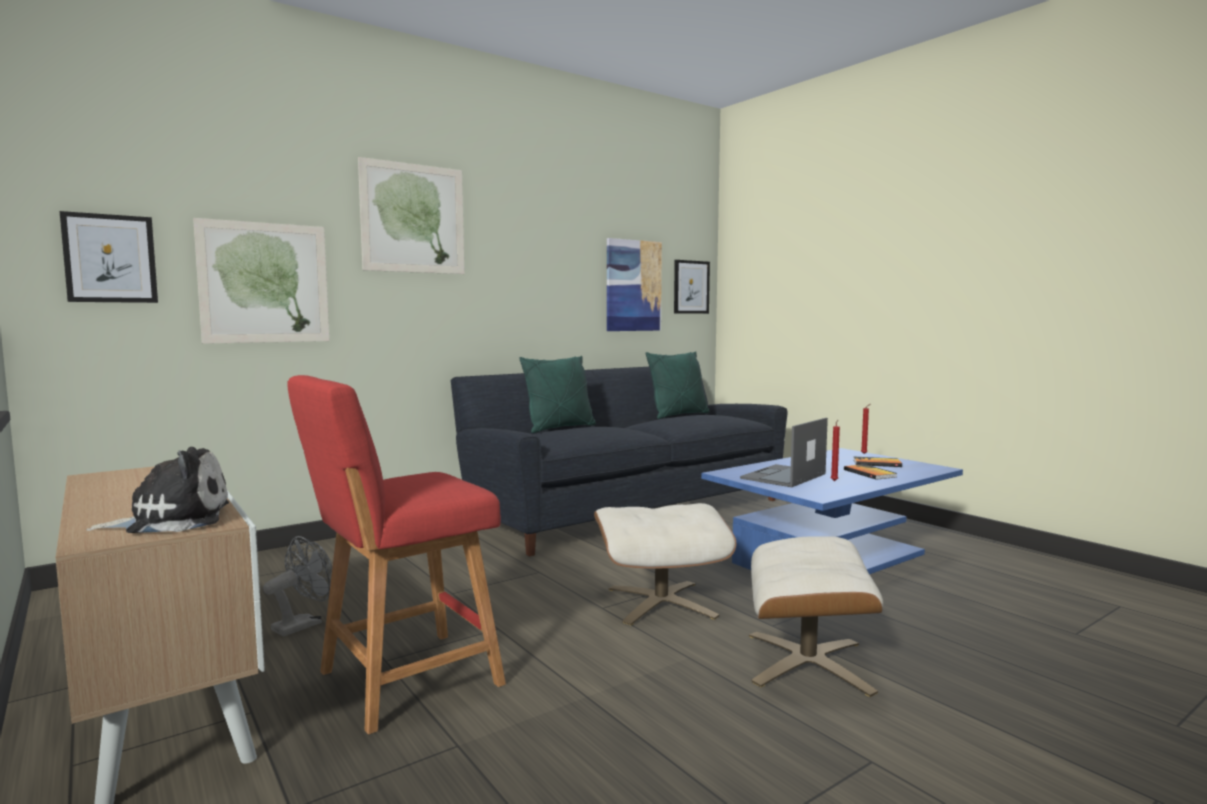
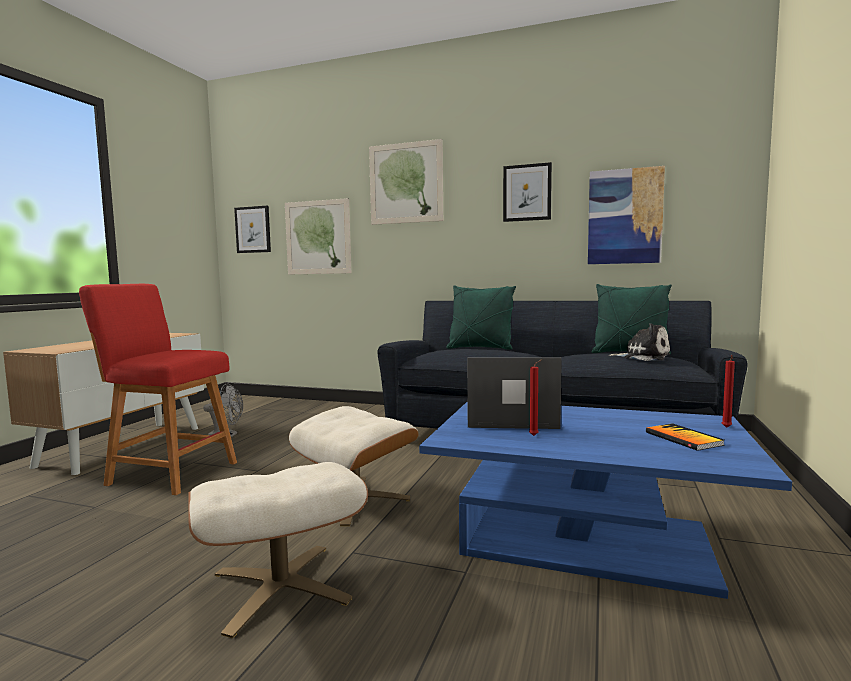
camera: 55 degrees right, 0 degrees up
(172, 520) = (65, 348): plush toy -> plush toy (643, 357)
(691, 287) = (715, 211): picture -> picture (527, 192)
(869, 473) = (612, 442): book -> none

